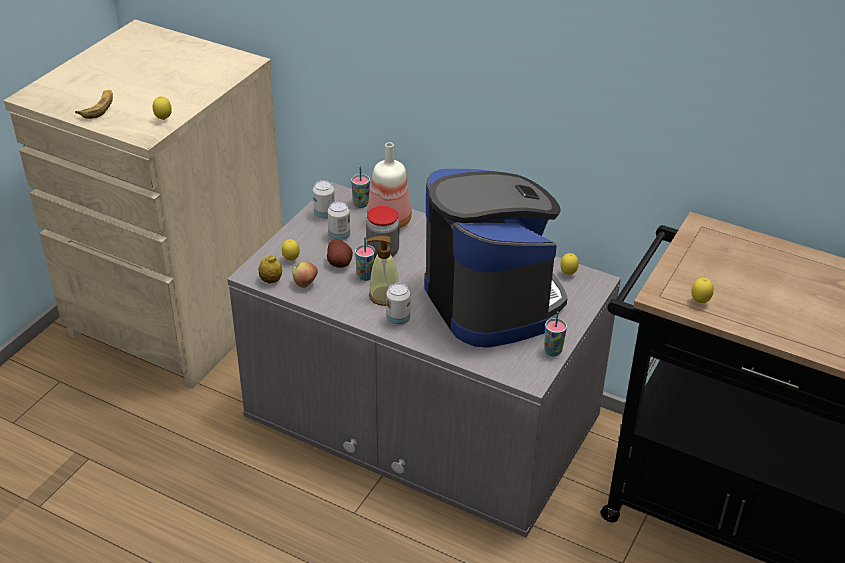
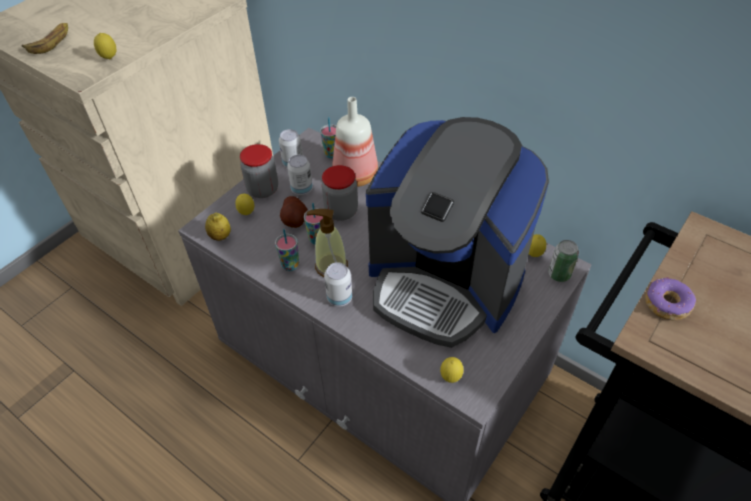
camera: 10 degrees right, 10 degrees up
(301, 239) = (263, 189): none -> jar
(305, 284) = (254, 244): apple -> none
(491, 300) = (445, 282): coffee machine -> coffee machine turned 135 degrees clockwise
(553, 351) = (504, 358): cup -> cup (290, 265)
(592, 287) = (559, 274): none -> can
(672, 273) = (666, 304): none -> donut
(699, 302) = (703, 356): lemon -> lemon (450, 378)

